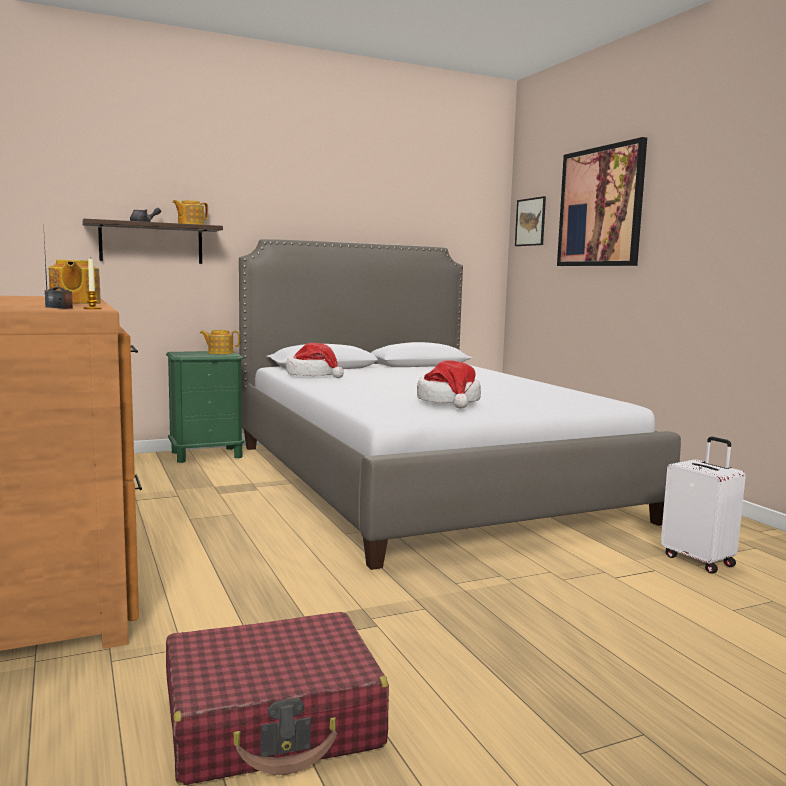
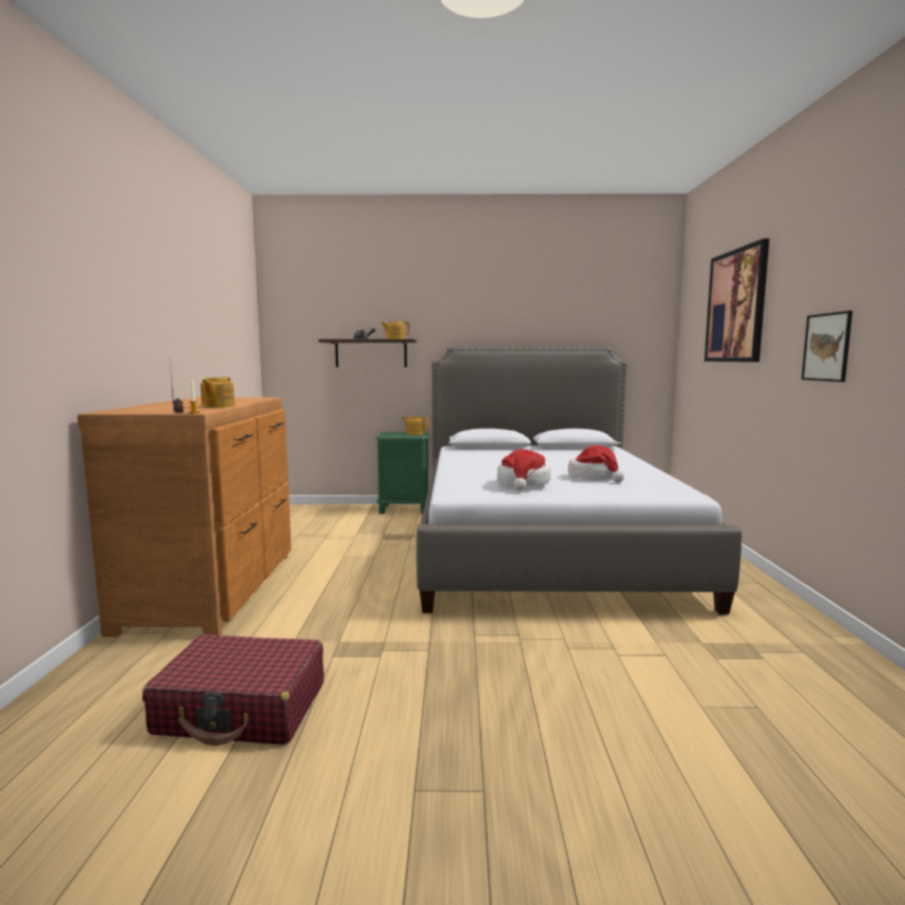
camera: 25 degrees right, 0 degrees up
(313, 375) = (466, 454): hat -> hat (594, 477)
(530, 222) = (691, 321): picture -> picture (826, 347)
(699, 560) = (723, 654): white suitcase -> none

